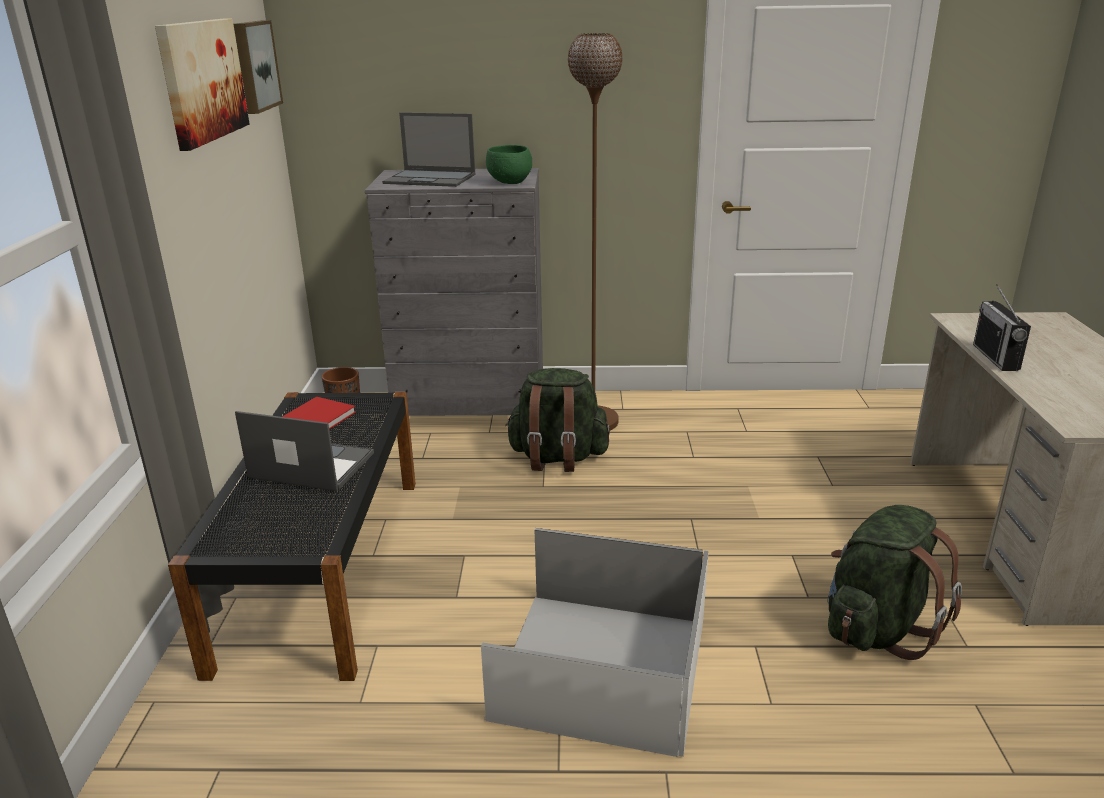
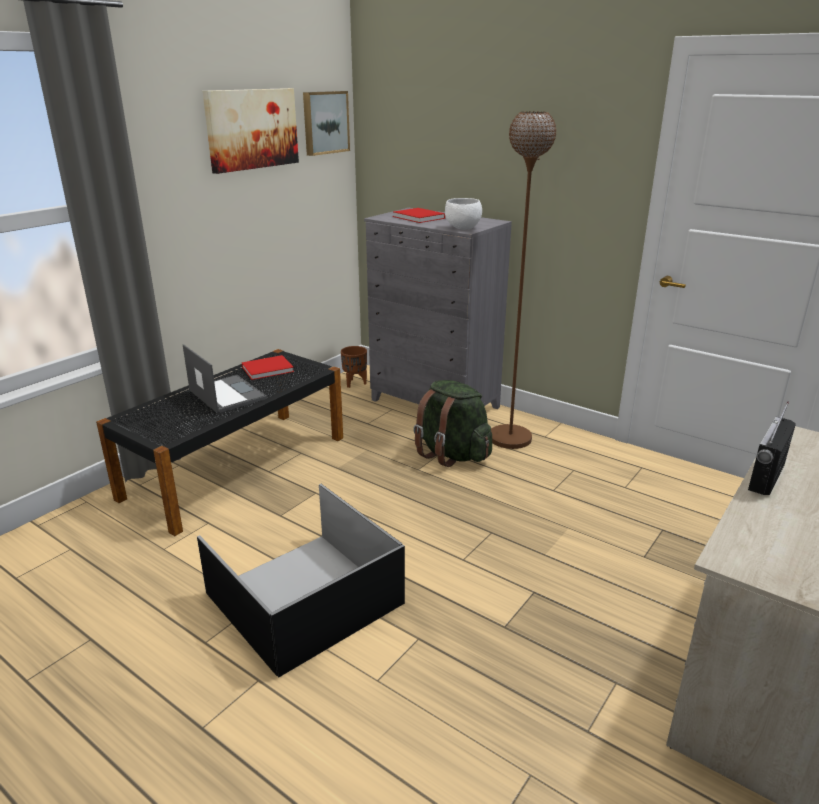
camera: 35 degrees right, 0 degrees up
(431, 179) = (419, 217): laptop -> red book
(511, 183) = (463, 228): green bowl -> white bowl
(601, 665) = (306, 597): white storage box -> black storage box
(877, 628) = (528, 676): green backpack -> none

